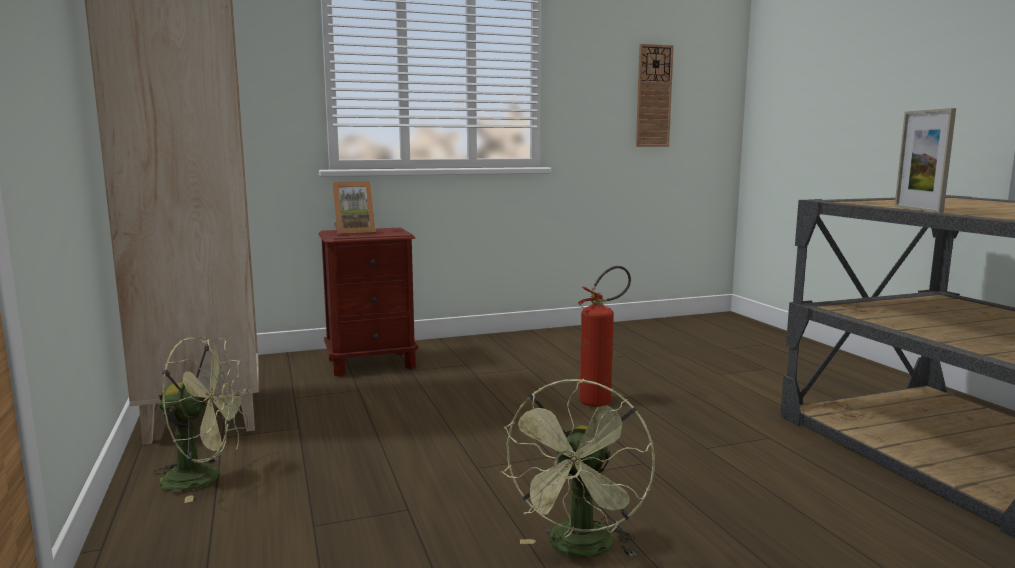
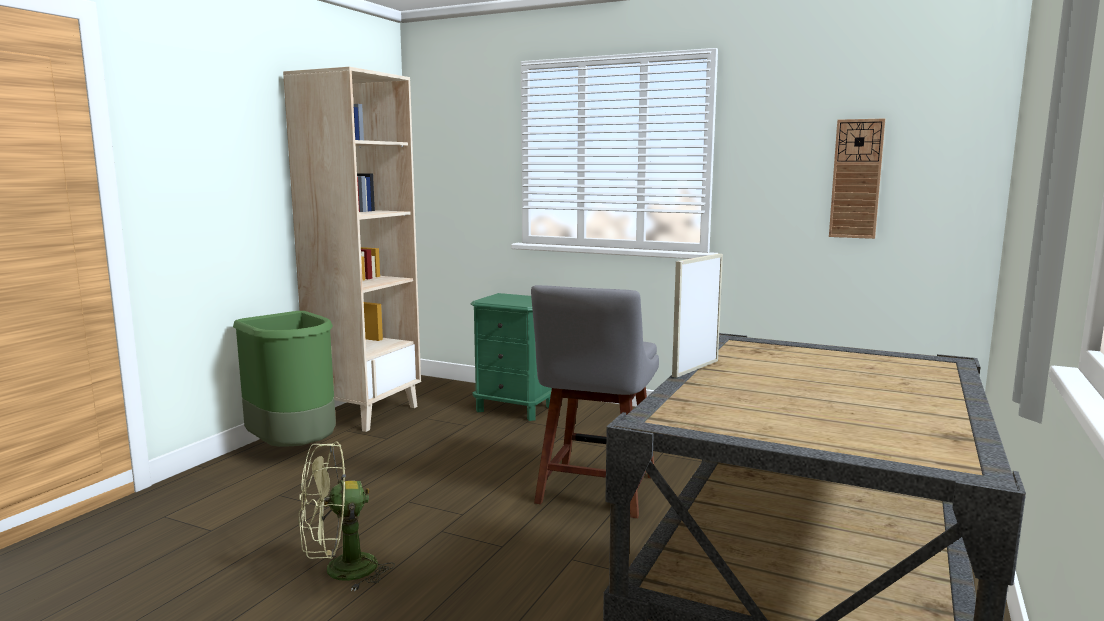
camera: 45 degrees right, 0 degrees up
(204, 478) = (295, 450): green fan -> green trash can
(354, 232) = (507, 298): picture frame -> none
(371, 363) = (515, 409): brown nightstand -> green nightstand
(602, 400) = (594, 492): fire extinguisher -> grey stool

